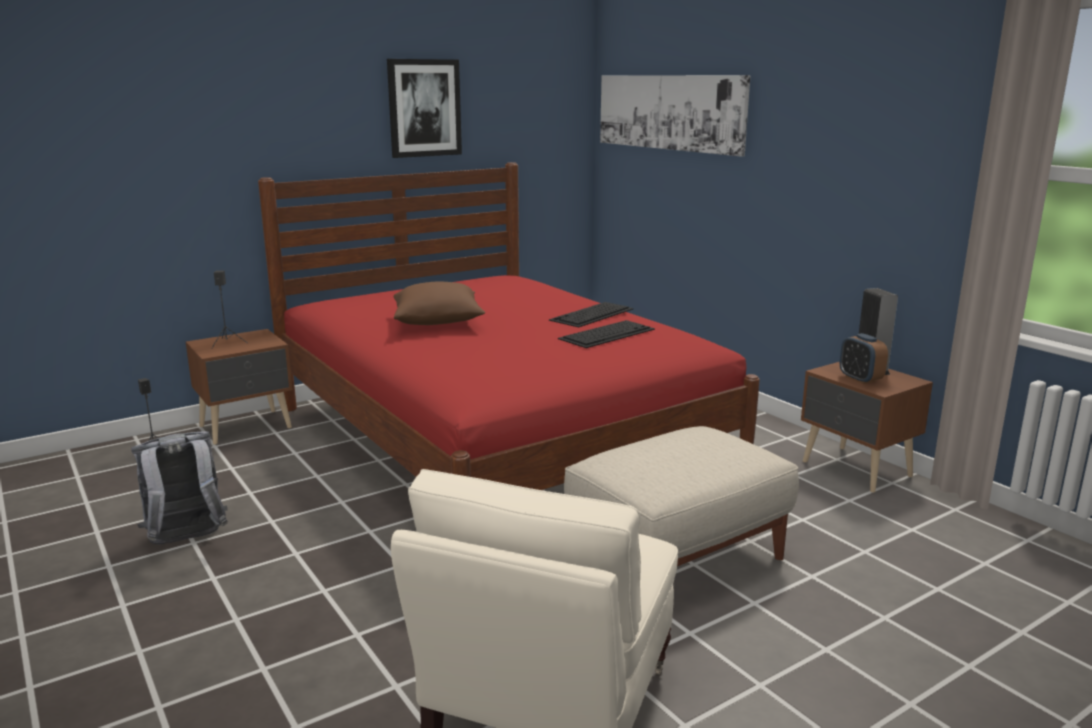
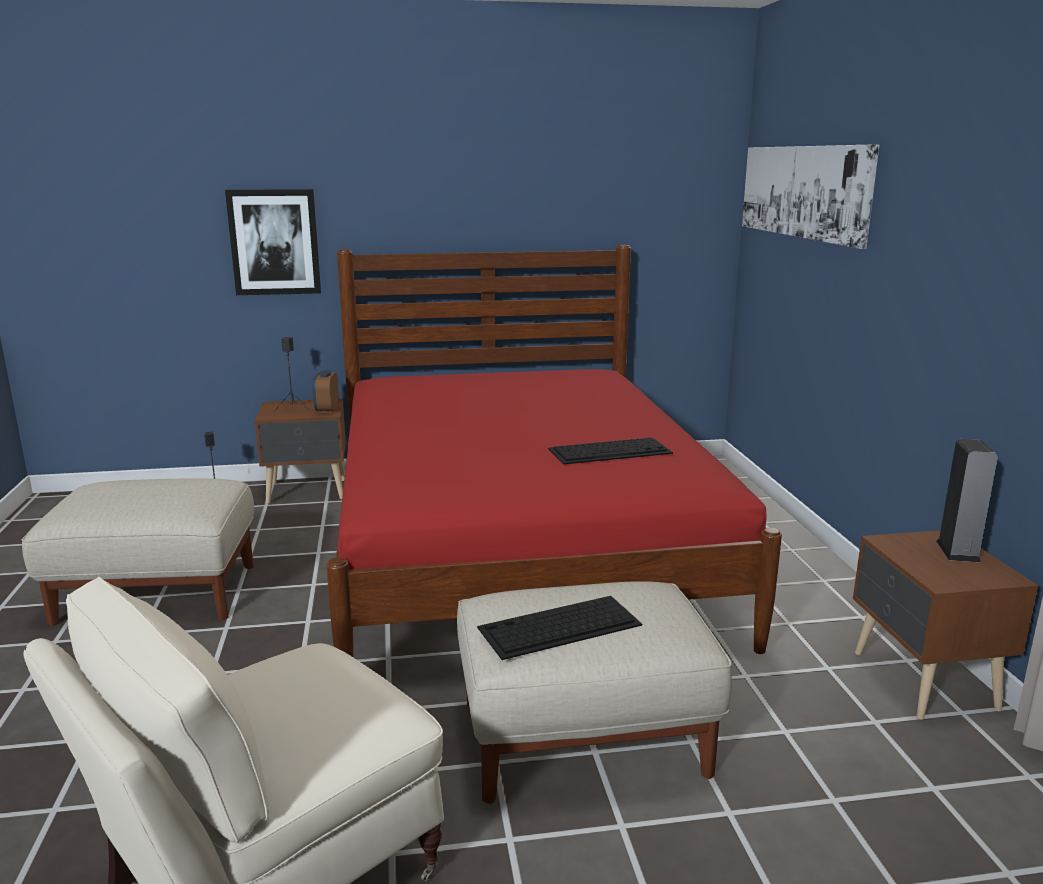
camera: 25 degrees right, 0 degrees up
(186, 541) = (156, 593): grey backpack -> beige ottoman
(424, 108) = (525, 182): picture -> picture (274, 242)
(438, 322) = (454, 413): brown pillow -> none
(591, 315) = (623, 426): keyboard -> keyboard (558, 627)
(860, 379) = (926, 561): alarm clock -> alarm clock (327, 409)

